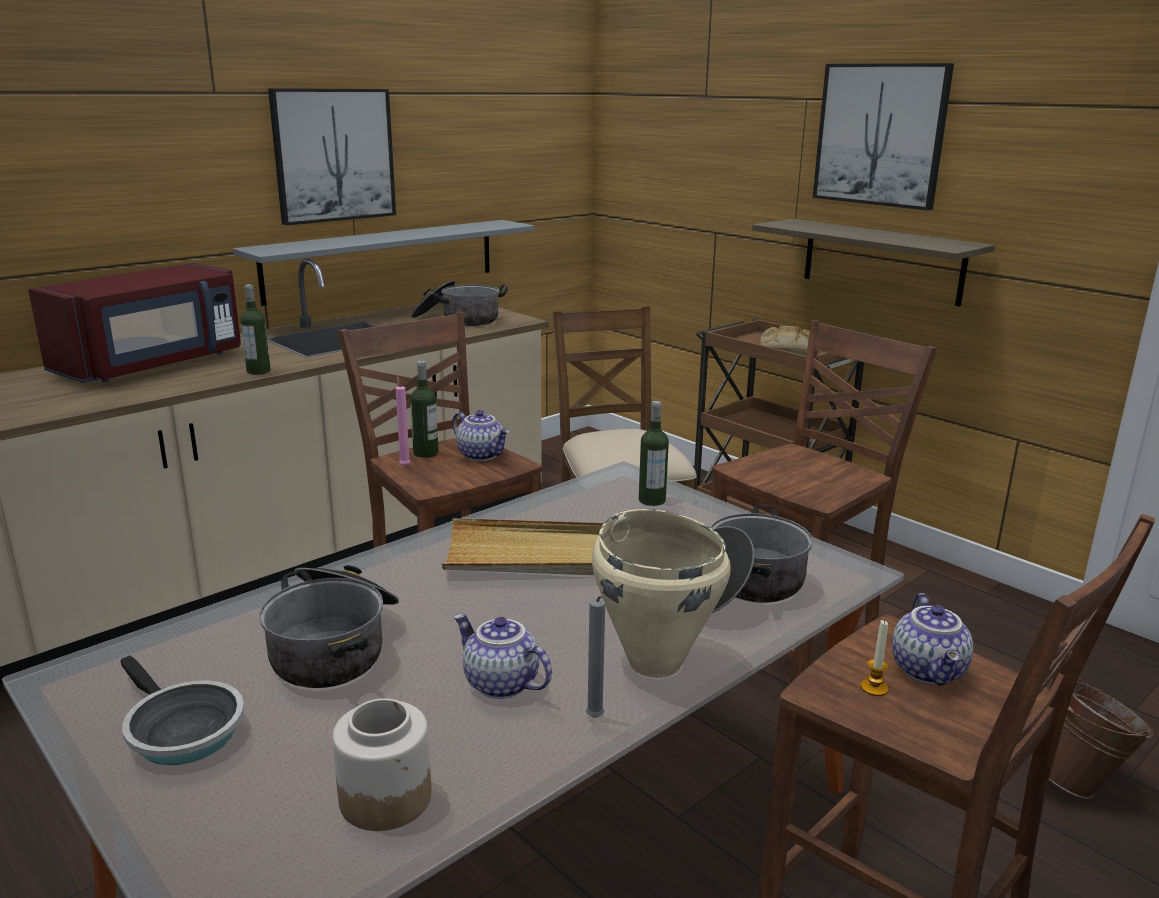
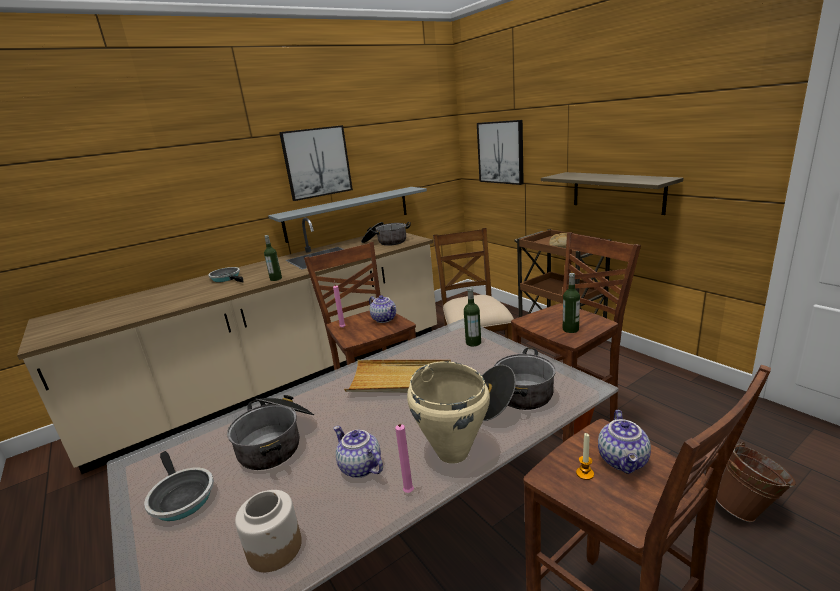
camera: 10 degrees right, 0 degrees up
(153, 364) = (227, 278): red microwave -> frying pan
(426, 453) = (355, 319): bottle -> bottle (570, 329)
(595, 719) = (408, 493): grey candle -> pink candle
(880, 135) = (611, 120): picture -> picture (501, 152)

